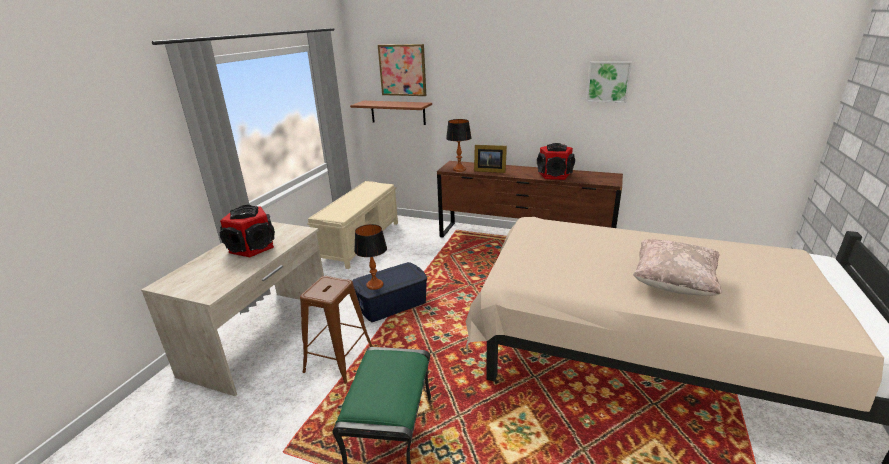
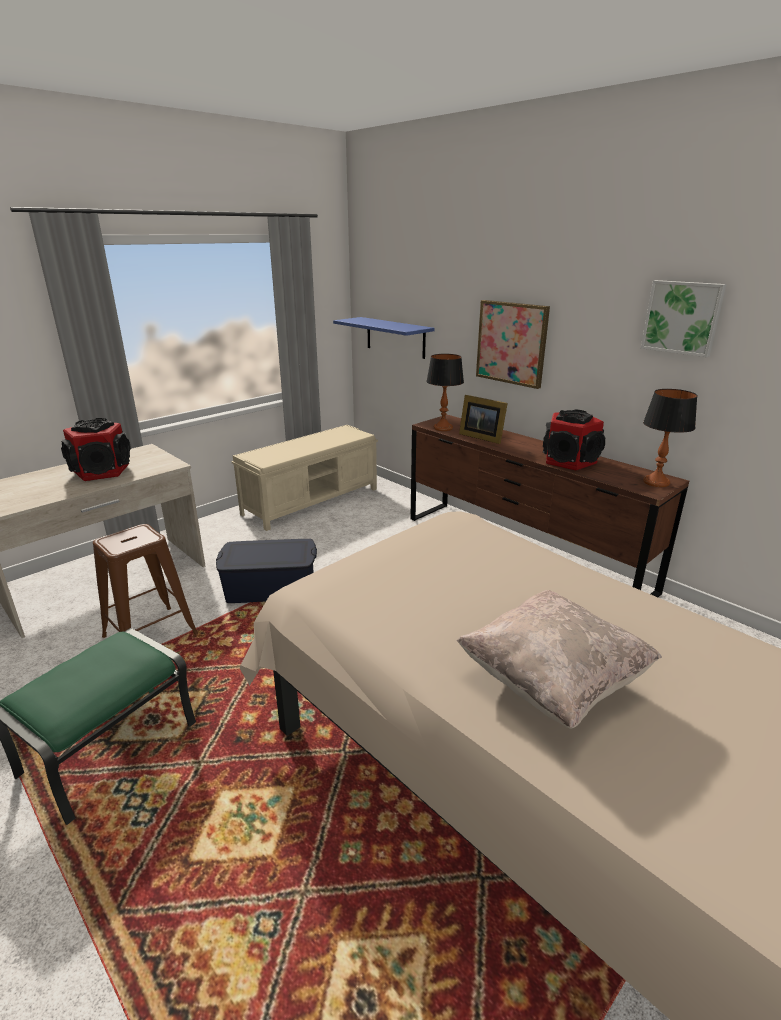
camera: 25 degrees right, 0 degrees up
(375, 285) = (242, 556): table lamp -> table lamp (656, 482)
(398, 112) = (395, 337): brown shelf -> blue shelf
(402, 70) = (404, 278): picture -> picture (512, 343)

